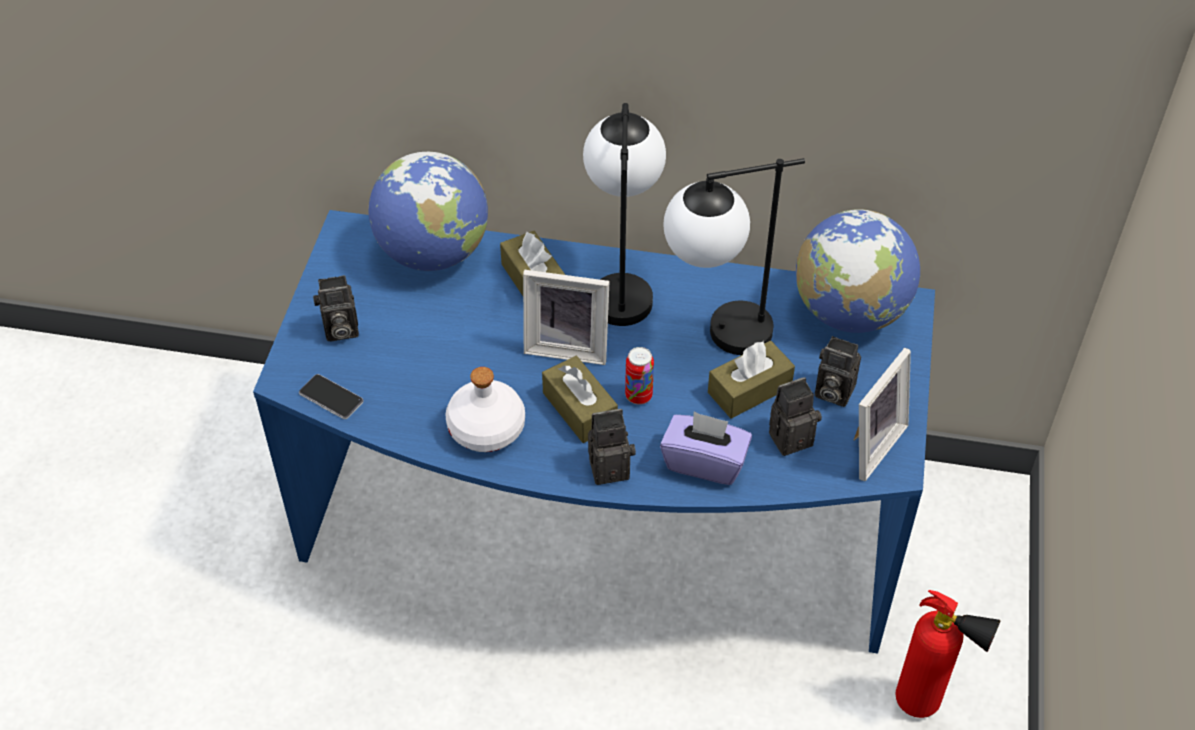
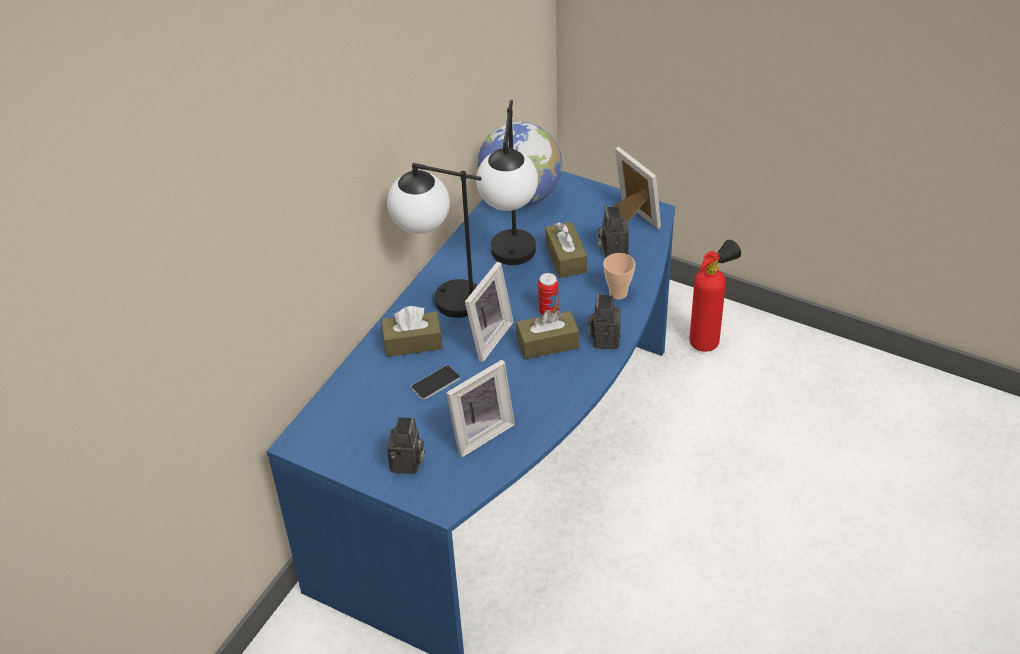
camera: 70 degrees left, 5 degrees down
(331, 397) = (476, 480): phone -> phone (435, 383)
(406, 381) = (479, 432): none -> picture frame
(433, 253) = (353, 394): globe -> none
(485, 429) = (544, 396): white bottle -> none
(704, 462) = (618, 293): purple tissue box -> cup
(831, 392) = (583, 222): camera -> none

